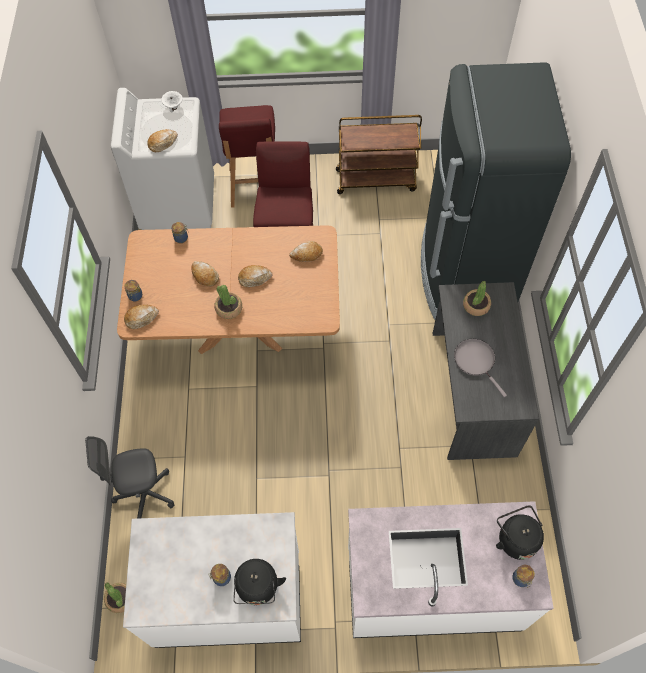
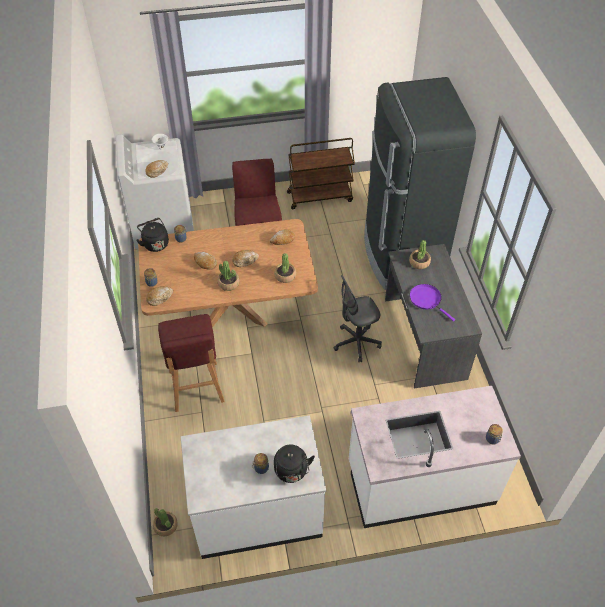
camera: 10 degrees left, 10 degrees down
(145, 494) = (173, 444): grey office chair -> grey office chair (356, 343)
(254, 187) = (224, 211): red stool -> red stool (196, 388)
(301, 306) = (285, 276): none -> potted plant
(476, 361) = (427, 300): grey frying pan -> purple frying pan
(515, 538) = (482, 412): black kettle -> black kettle (155, 243)

